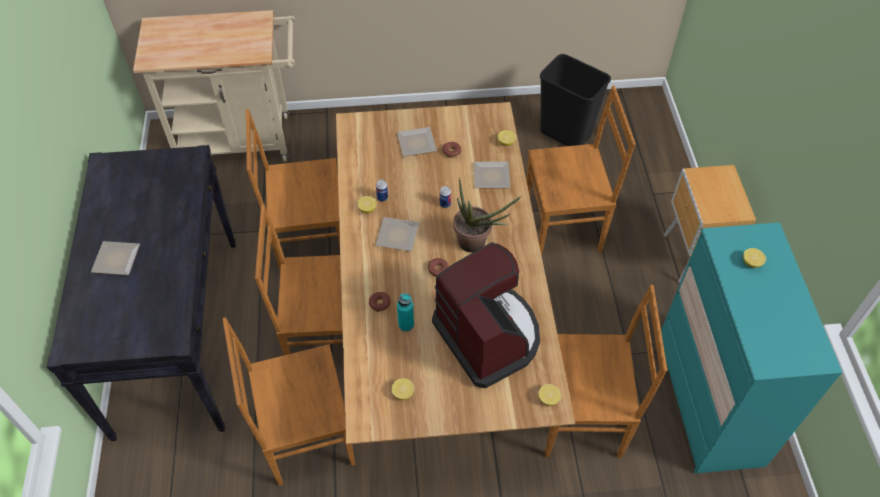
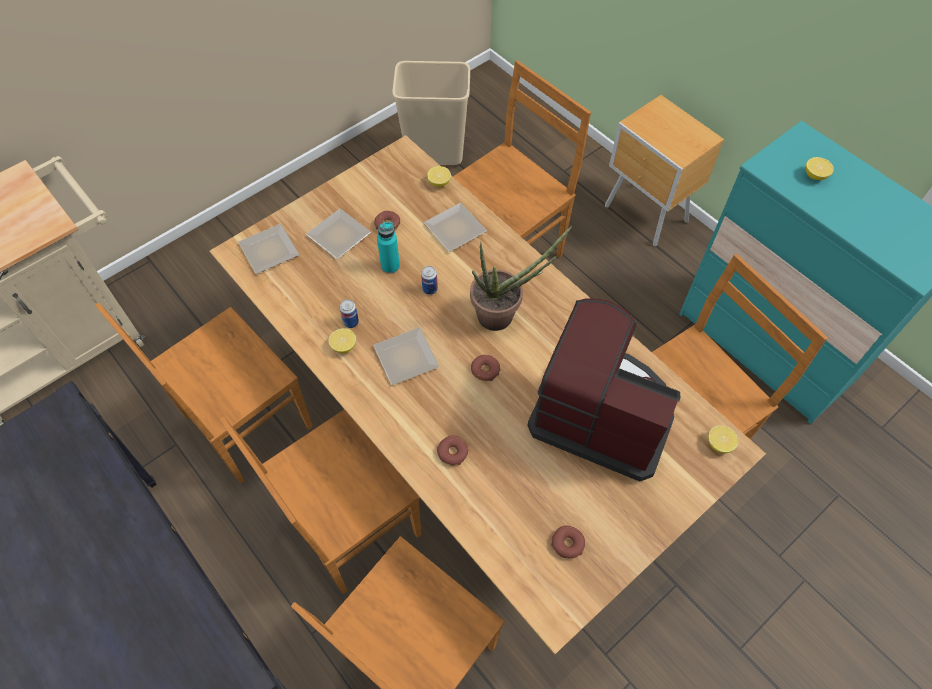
camera: 35 degrees left, 5 degrees up
(117, 261) = (60, 622): plate -> plate (271, 251)
(403, 393) = (567, 544): lemon -> donut
(406, 325) = (503, 459): turquoise bottle -> turquoise bottle (390, 266)
(566, 133) = (435, 152): black trash can -> beige trash can

